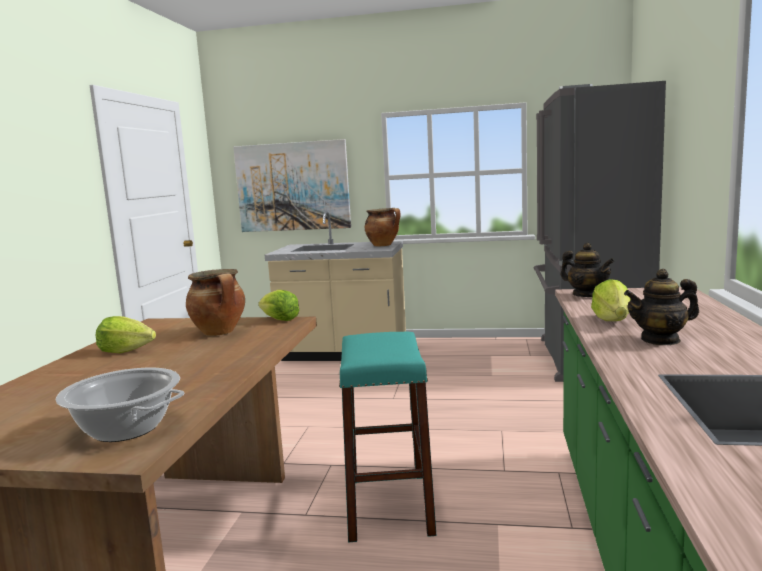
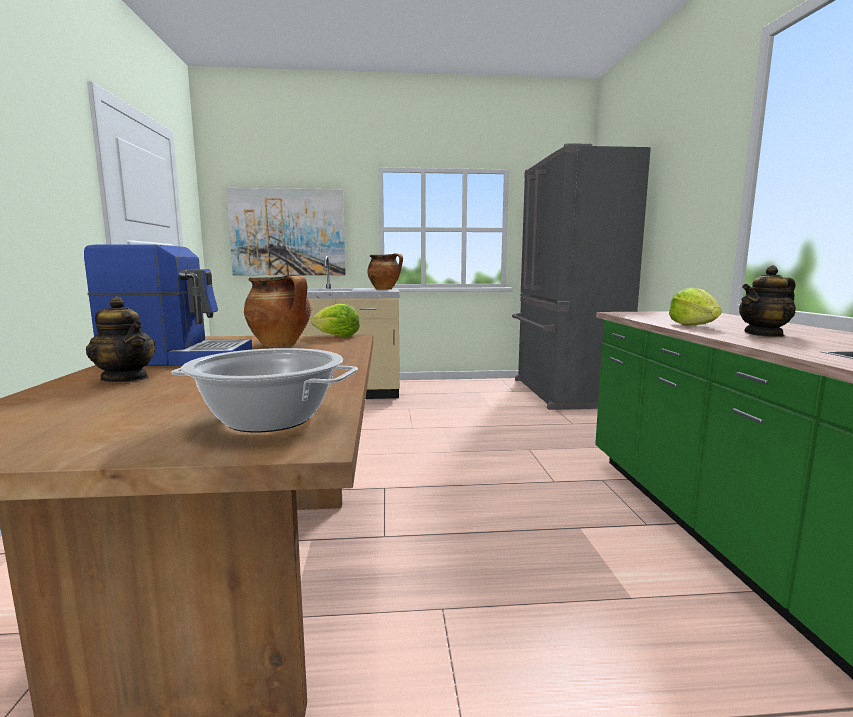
camera: 15 degrees left, 0 degrees up
(125, 351) = (179, 358): lettuce -> coffee machine
(389, 506) = (466, 520): turquoise stool -> none
(586, 295) = (633, 314): teapot -> teapot (126, 379)

